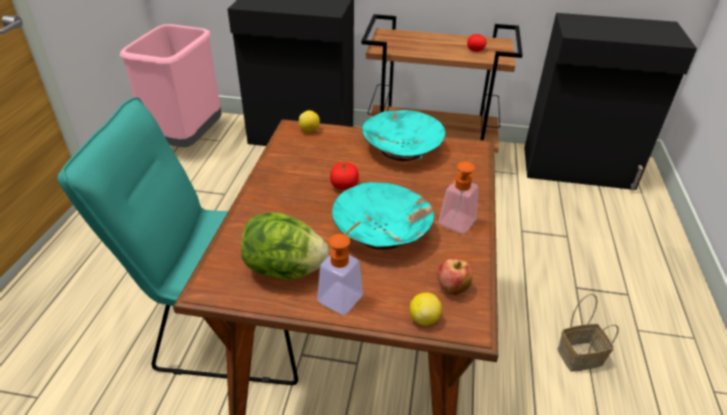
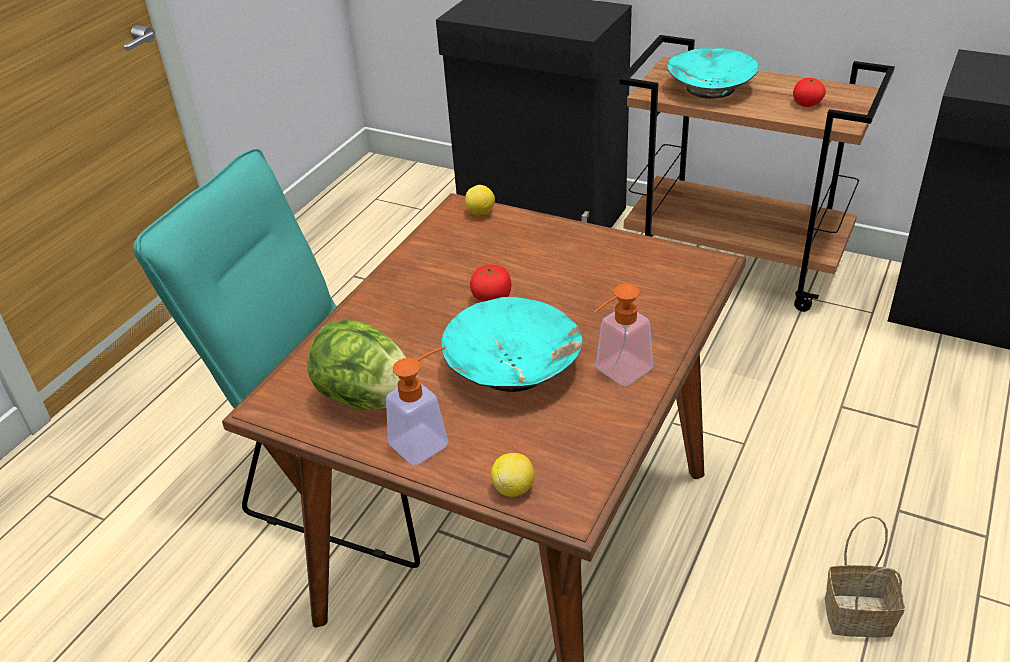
camera: 20 degrees right, 0 degrees up
(187, 140) = (377, 203): pink trash can -> none
(401, 149) = (597, 254): turquoise bowl -> turquoise bowl (709, 88)
(452, 288) = (571, 457): apple -> none

